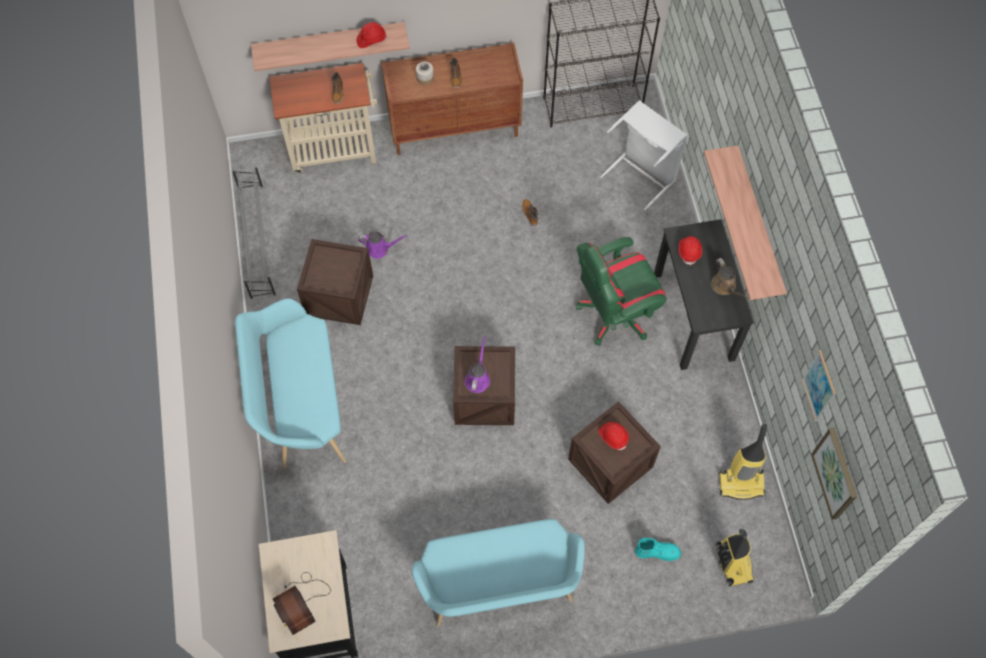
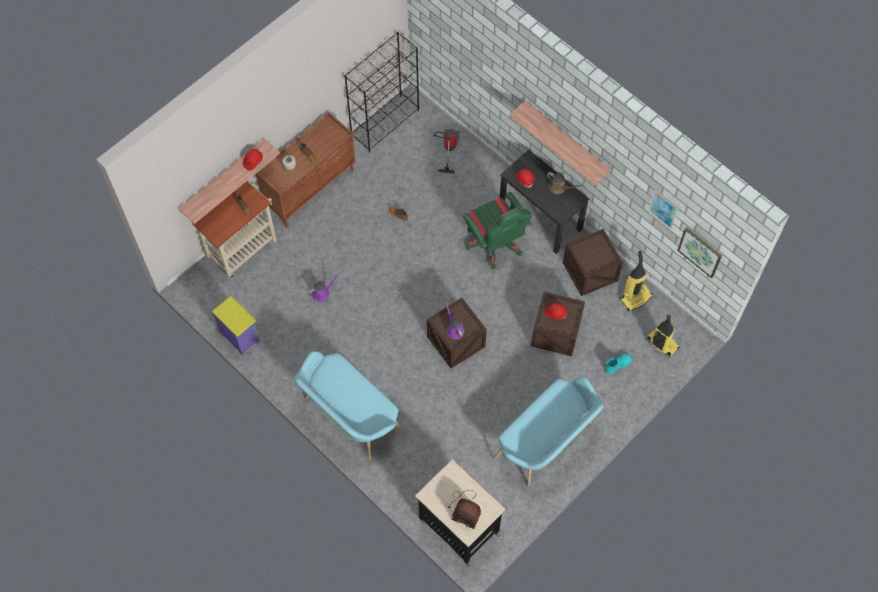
camera: 35 degrees left, 0 degrees up
(257, 240) = (240, 336): grey shoe rack -> nightstand
(339, 295) = (320, 337): crate -> crate (590, 271)
(615, 313) = (494, 244): green office chair -> green office chair turned 60 degrees counterclockwise
(642, 174) = (448, 149): white laundry basket -> vacuum cleaner

